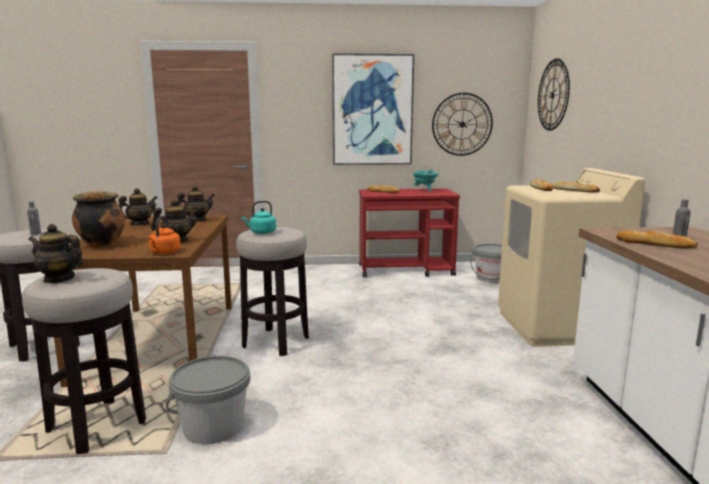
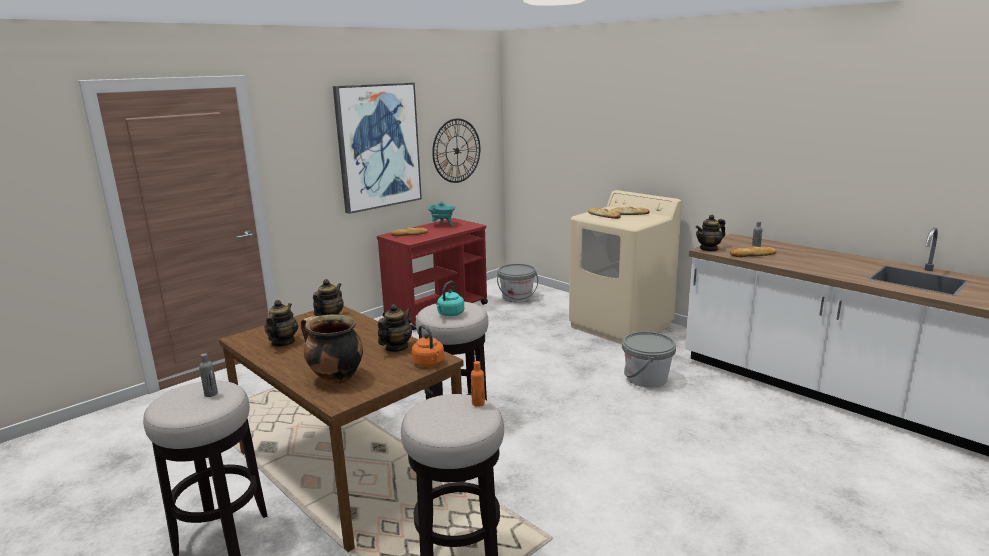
camera: 40 degrees left, 5 degrees up
(59, 279) = (445, 421): teapot -> teapot (709, 249)
(106, 278) = (478, 403): none -> orange bottle
(213, 427) = (545, 503): grey bucket -> grey bucket (646, 378)
(553, 95) = (545, 121): wall clock -> none

